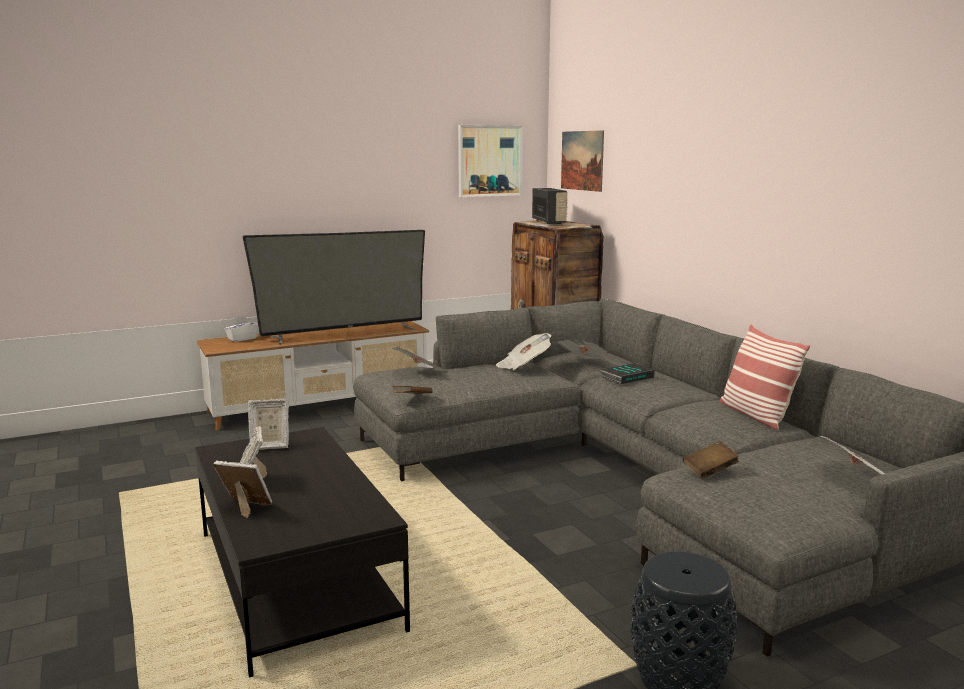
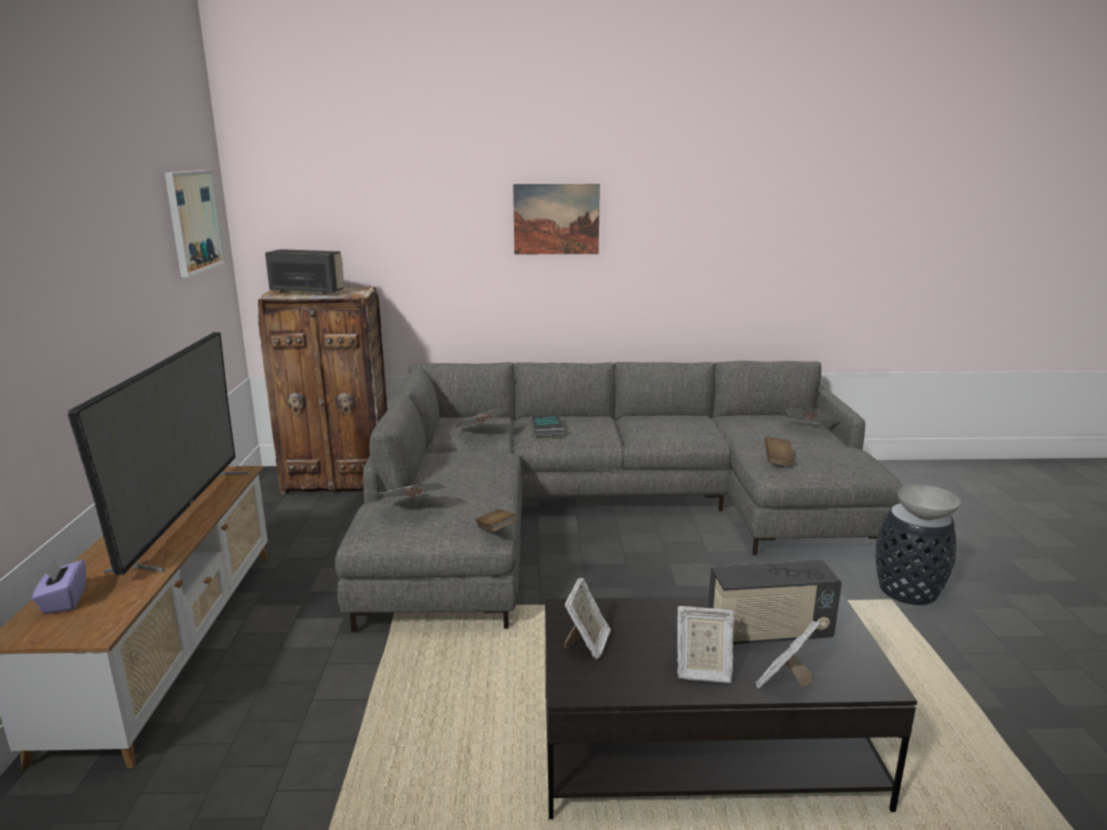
camera: 65 degrees left, 5 degrees up
(242, 339) = (64, 601): white tissue box -> purple tissue box
(315, 498) = (768, 633): none -> radio
(523, 366) = (458, 456): newspaper -> none
(582, 160) = (311, 212): picture -> picture (556, 219)
(682, 573) = (926, 516): none -> grey bowl
(755, 415) = (675, 417): pillow -> none

